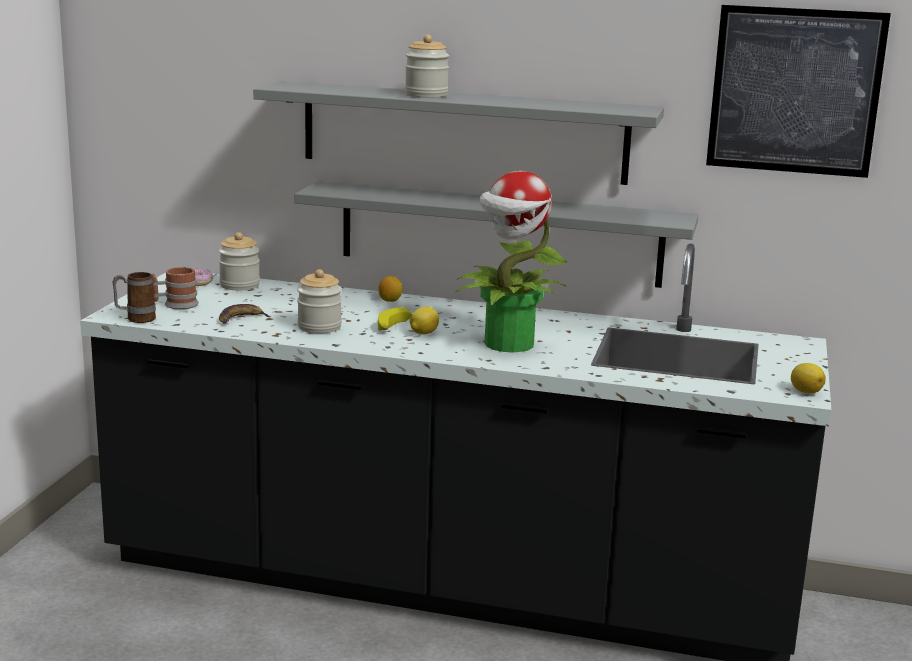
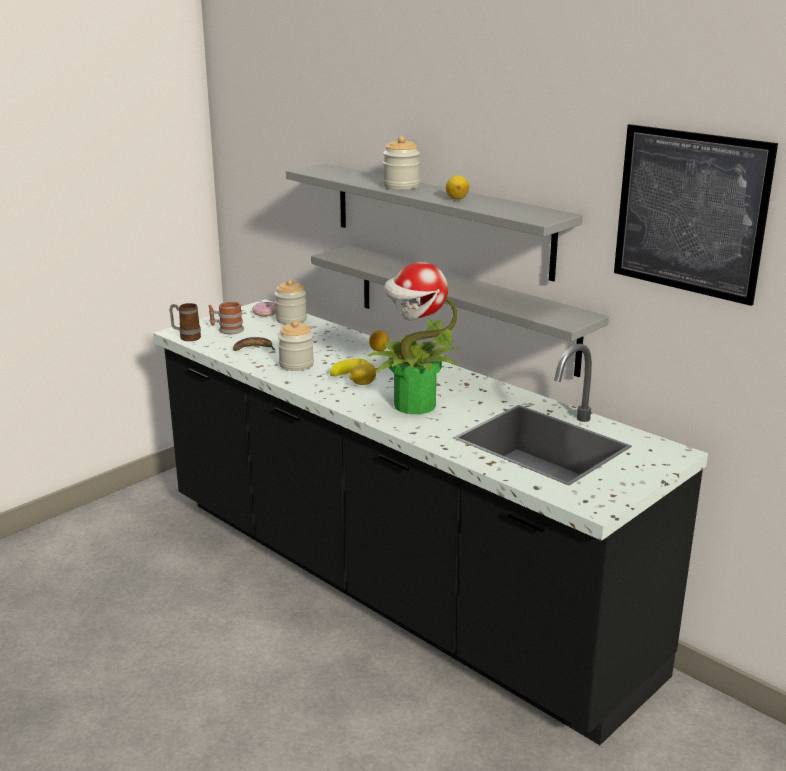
camera: 30 degrees right, 5 degrees up
(805, 391) = (604, 502): lemon -> lemon (457, 198)

